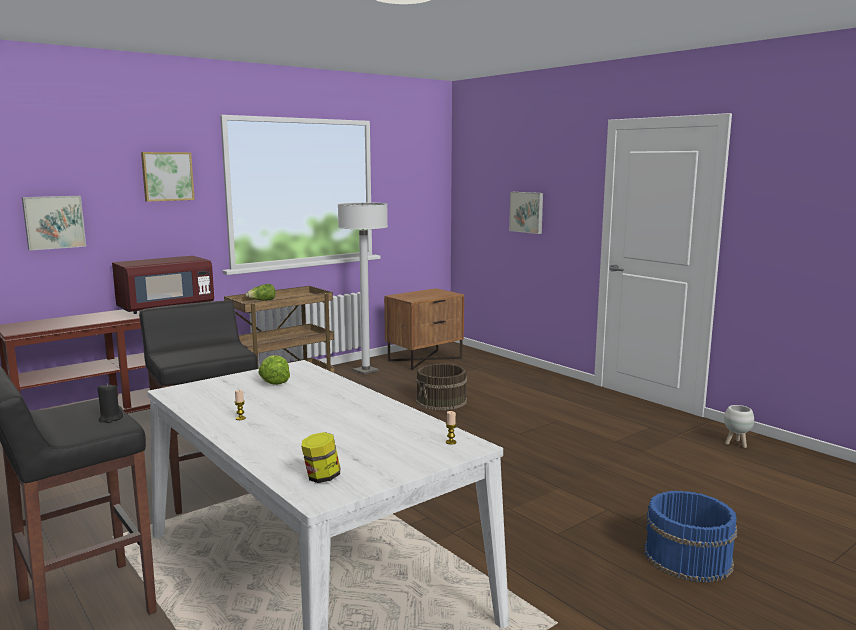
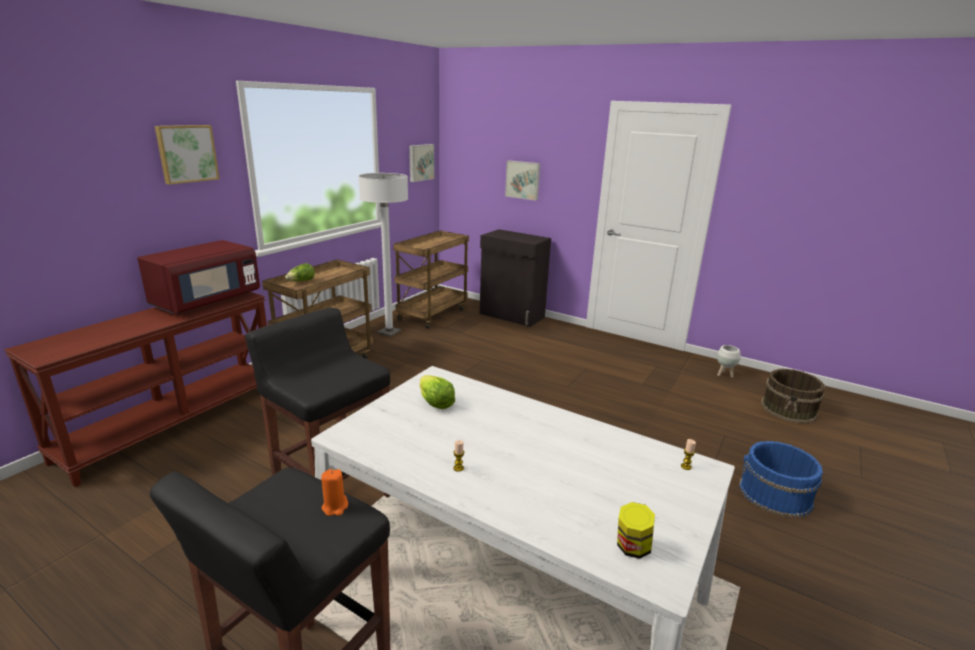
camera: 20 degrees left, 10 degrees up
(54, 222) = (60, 216): picture -> picture (420, 162)
(110, 419) = (335, 507): black candle -> orange candle
(424, 359) = (432, 313): brown nightstand -> brown cart
(441, 401) = (480, 359): brown bucket -> brown bucket (789, 409)
(512, 367) = (511, 316): none -> black cabinet

